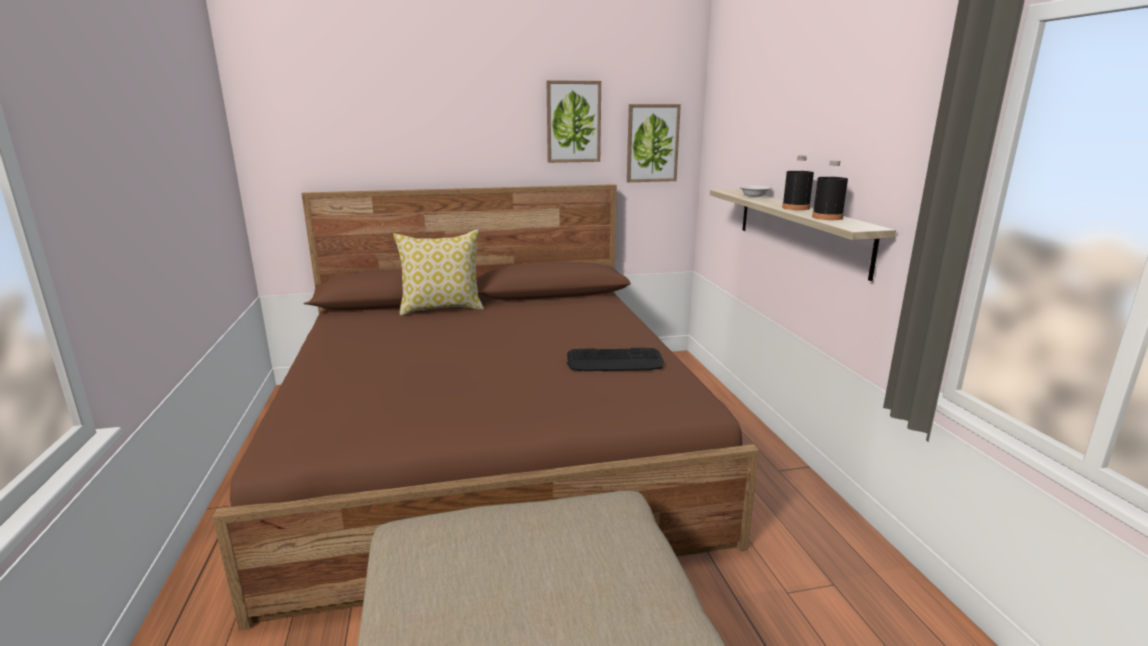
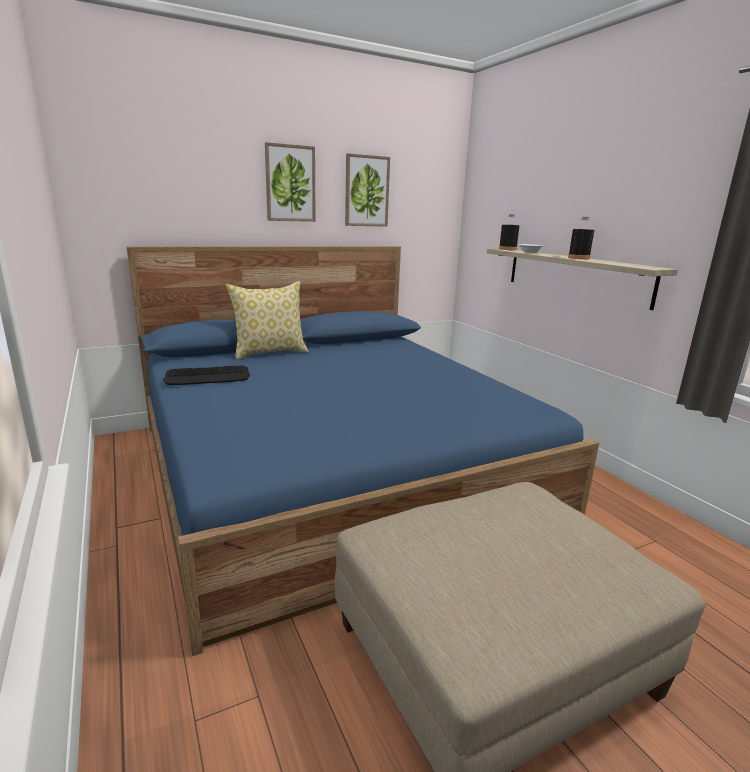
camera: 15 degrees left, 0 degrees up
(490, 446) = (333, 469): brown bed -> blue bed
(615, 361) = (455, 385): keyboard -> keyboard (208, 377)
(652, 143) = (426, 212): picture -> picture (290, 183)
(827, 217) = (615, 263): black bottle -> black bottle (507, 249)

